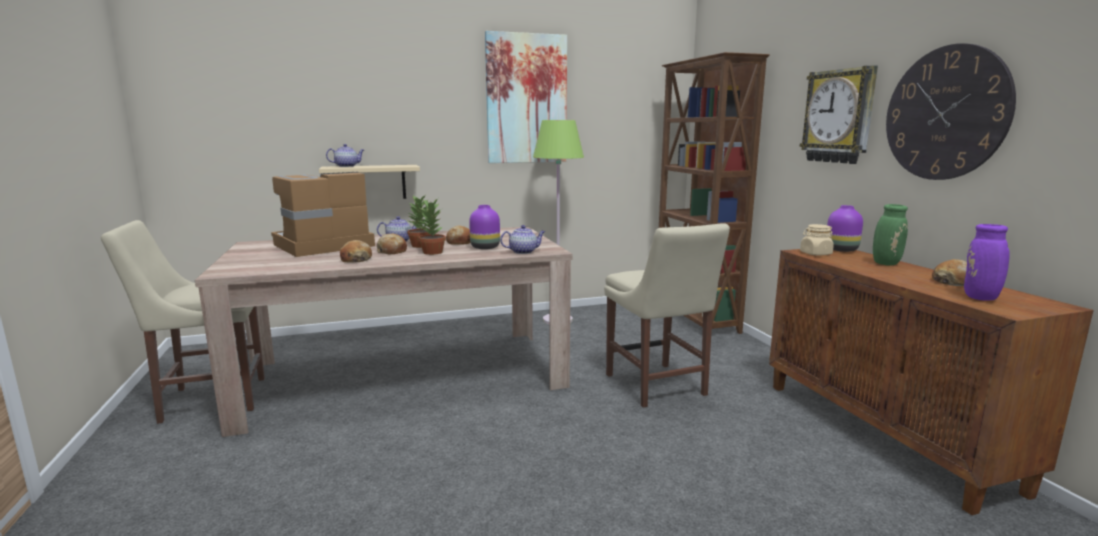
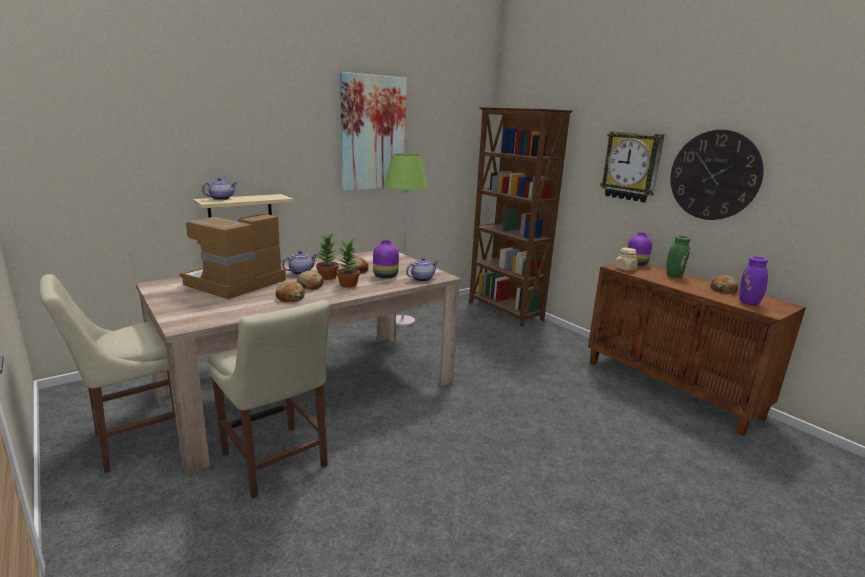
camera: 20 degrees left, 5 degrees up
(657, 387) = (515, 373): beige chair -> beige chair (276, 462)

